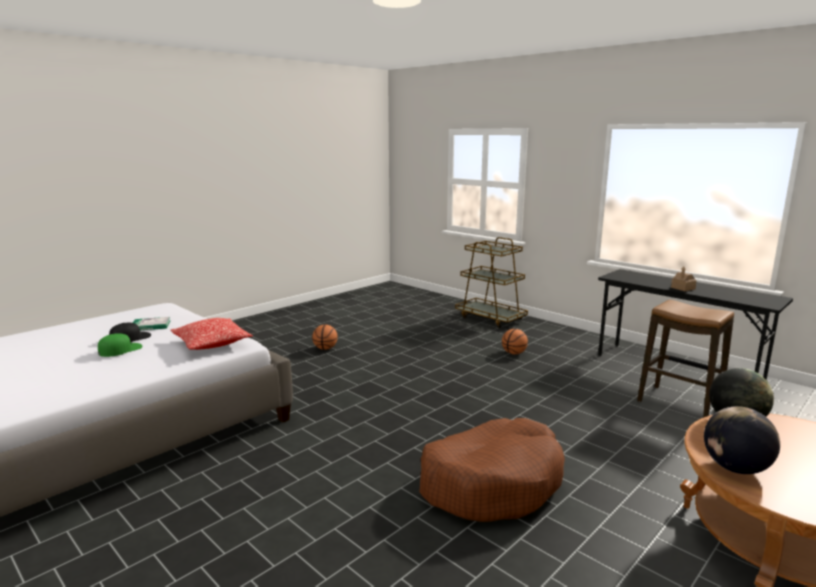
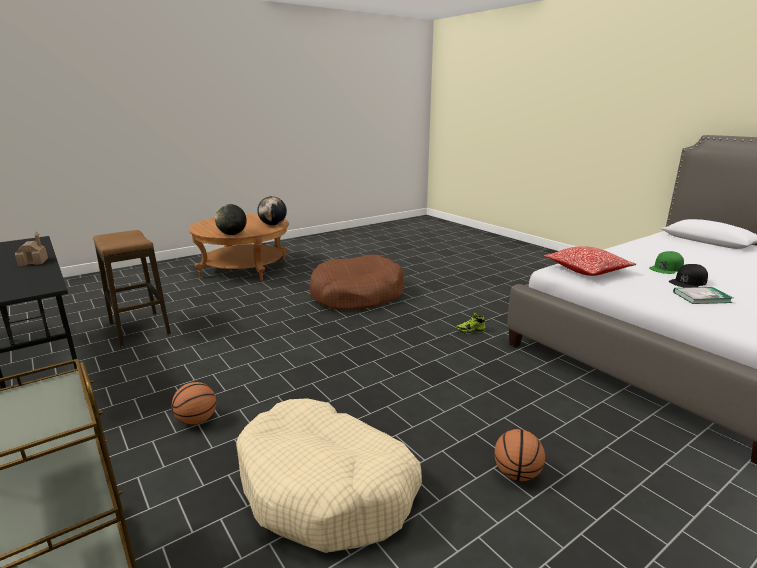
camera: 170 degrees left, 5 degrees up
(326, 433) = (470, 331): none -> shoe
(419, 339) = (327, 488): none -> beige dog bed

